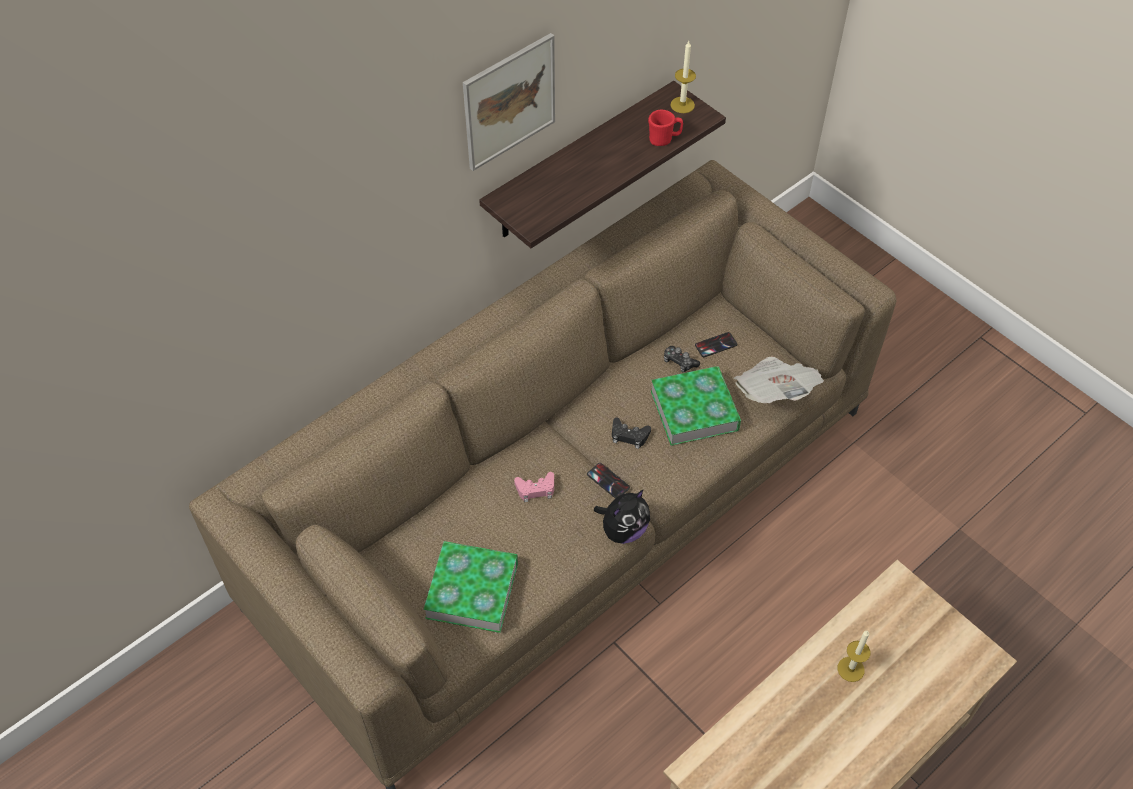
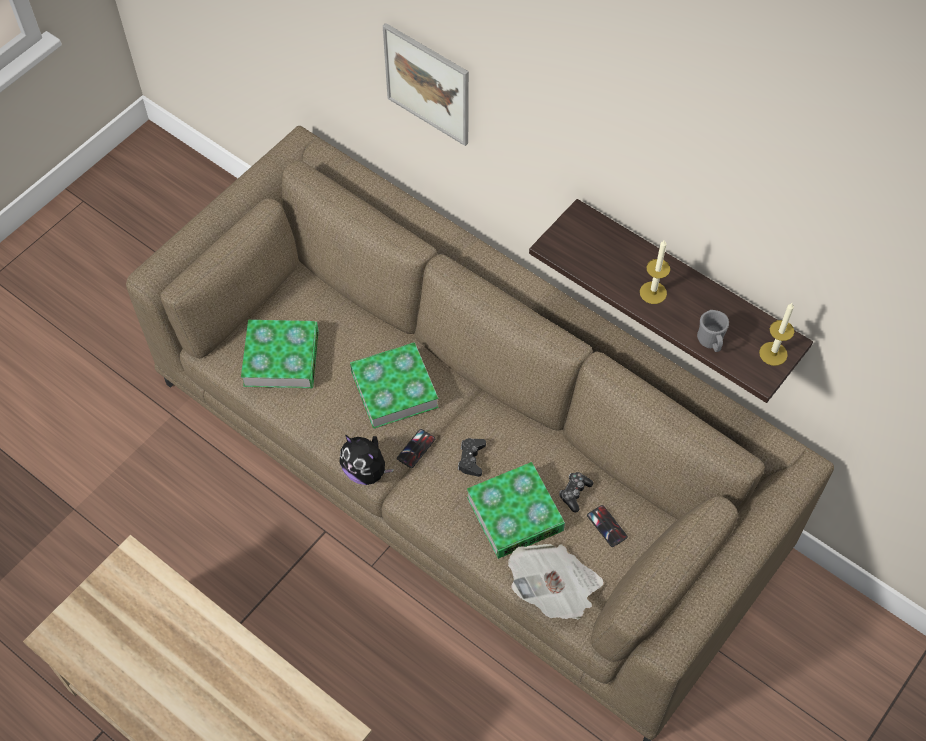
camera: 80 degrees right, 5 degrees up
(509, 101) = (623, 153): picture -> picture (427, 84)
(536, 489) = (394, 389): pink game controller -> book
(664, 139) = (711, 342): red mug -> grey mug
(850, 669) = (241, 687): candle -> candle (653, 292)

